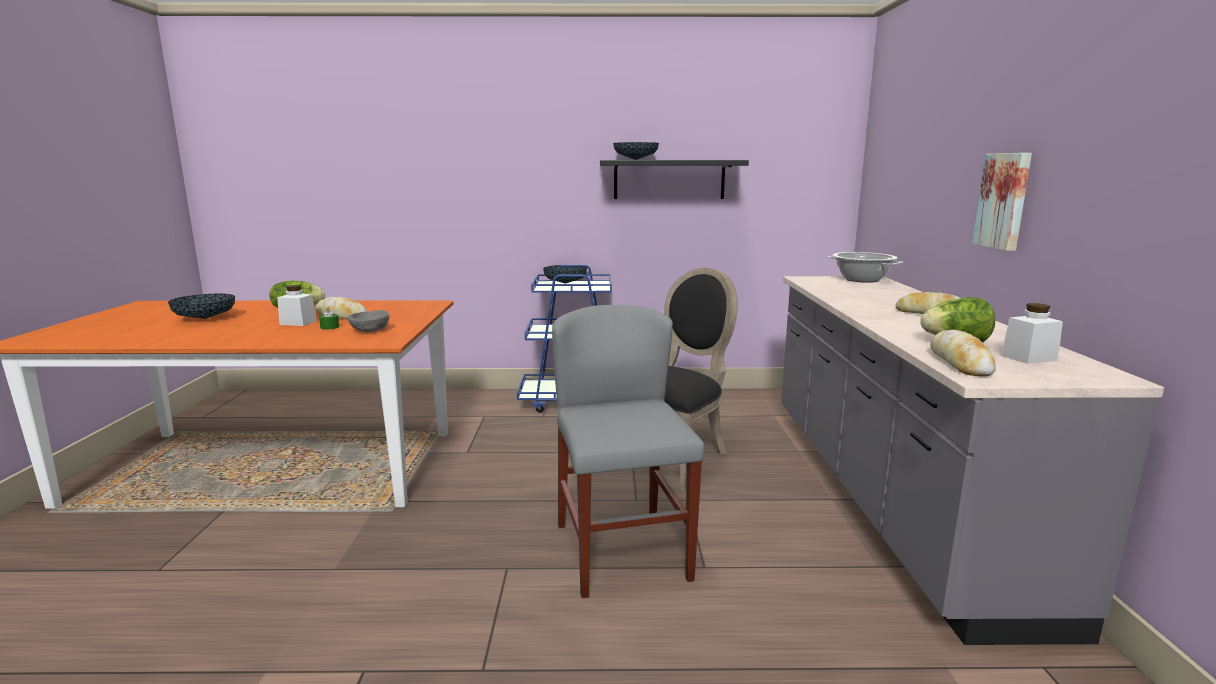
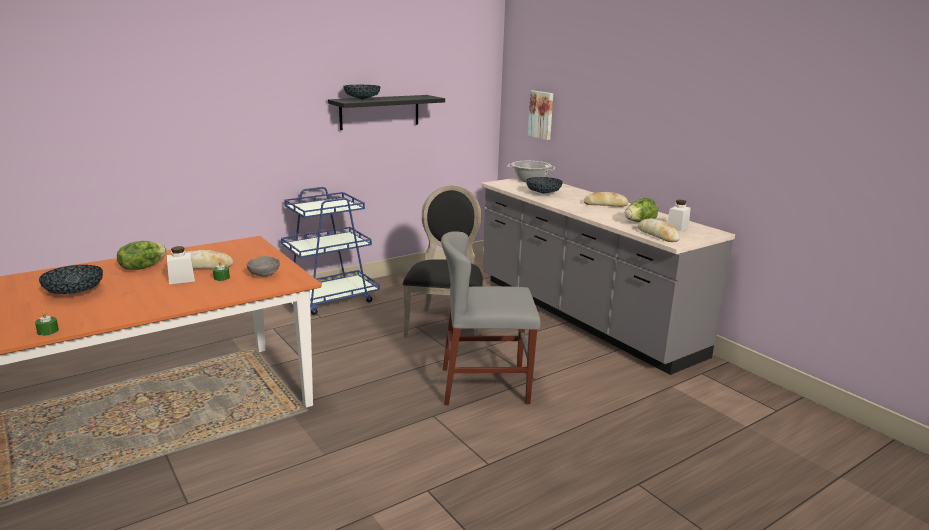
camera: 35 degrees left, 5 degrees up
(108, 342) = (48, 331): none -> green candle
(565, 283) = (314, 205): bowl -> bowl (543, 193)
(622, 551) = (485, 385): grey chair -> grey chair turned 45 degrees counterclockwise
(1004, 201) = (633, 136): picture -> picture (541, 114)

